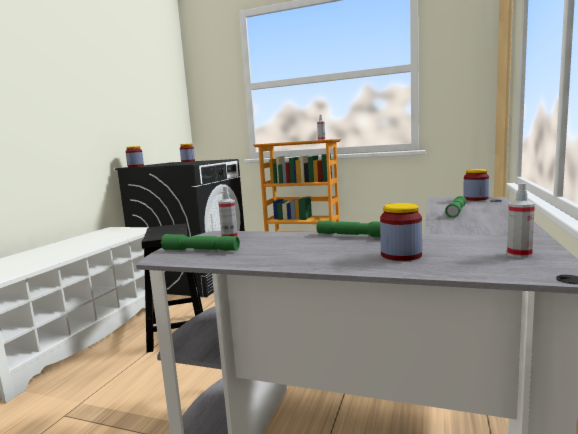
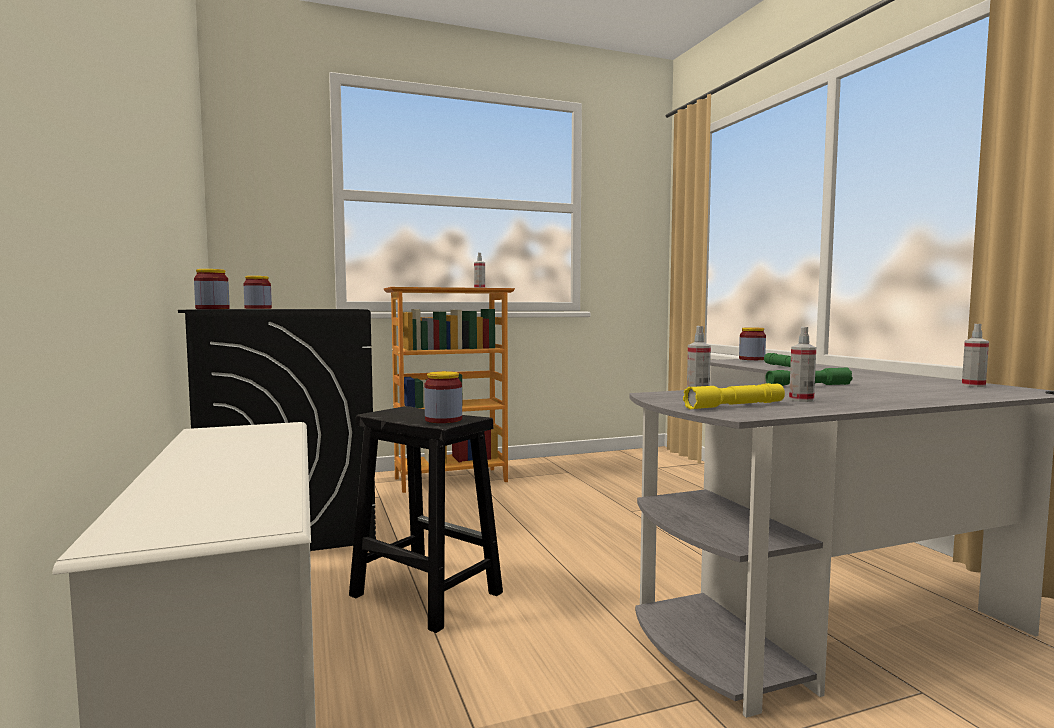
camera: 40 degrees left, 5 degrees down
(200, 250) = (735, 406): green flashlight -> yellow flashlight
(266, 251) = (801, 400): none -> spray bottle
(401, 255) = (916, 392): jar -> jar (443, 420)

